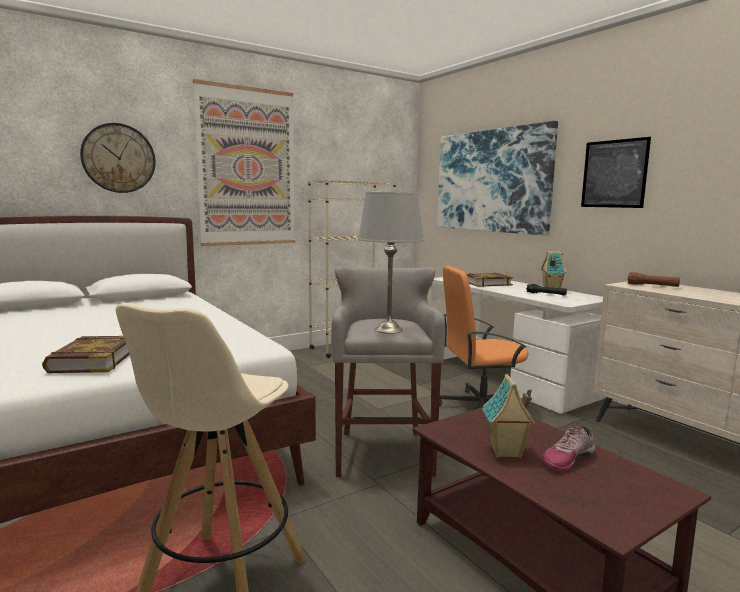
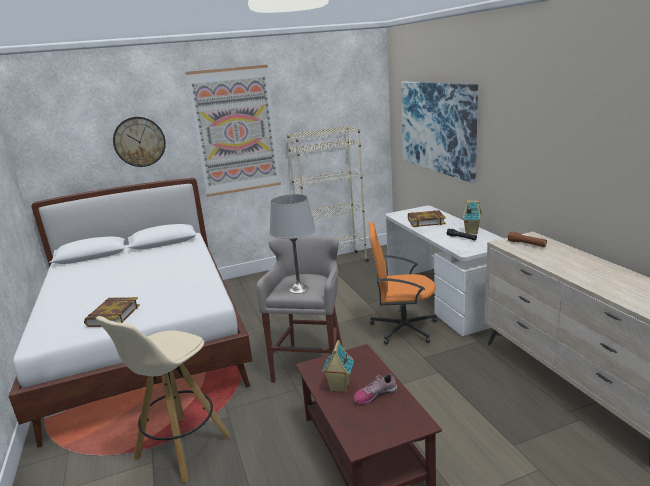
camera: 15 degrees right, 10 degrees up
(614, 174) = (515, 138): picture -> none

